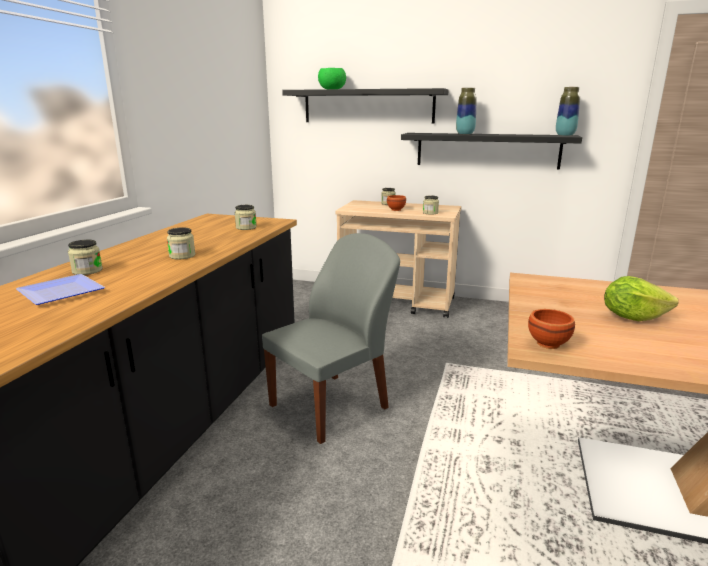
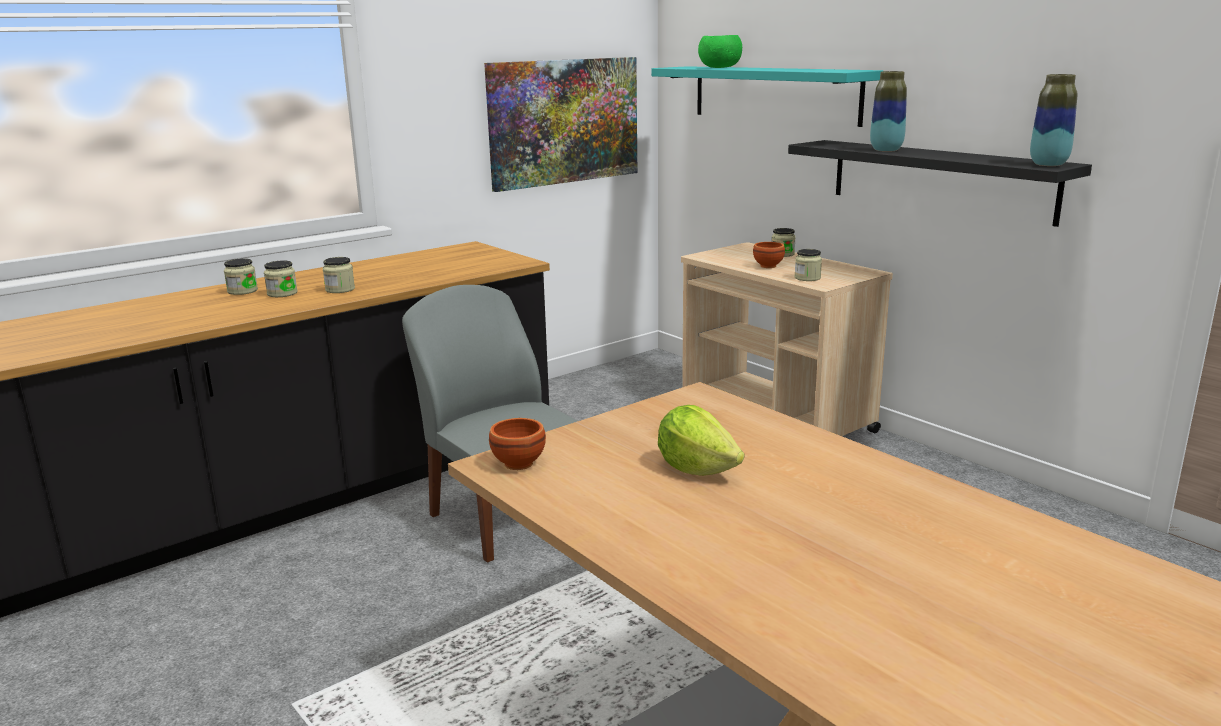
camera: 35 degrees right, 0 degrees up
(64, 292) = (190, 308): plate -> none
(231, 126) = (564, 121): none -> picture
(246, 227) = (469, 266): jar -> jar (282, 293)
(332, 405) = (504, 518): grey chair -> grey chair turned 120 degrees counterclockwise
(368, 106) = (774, 94): black shelf -> turquoise shelf

